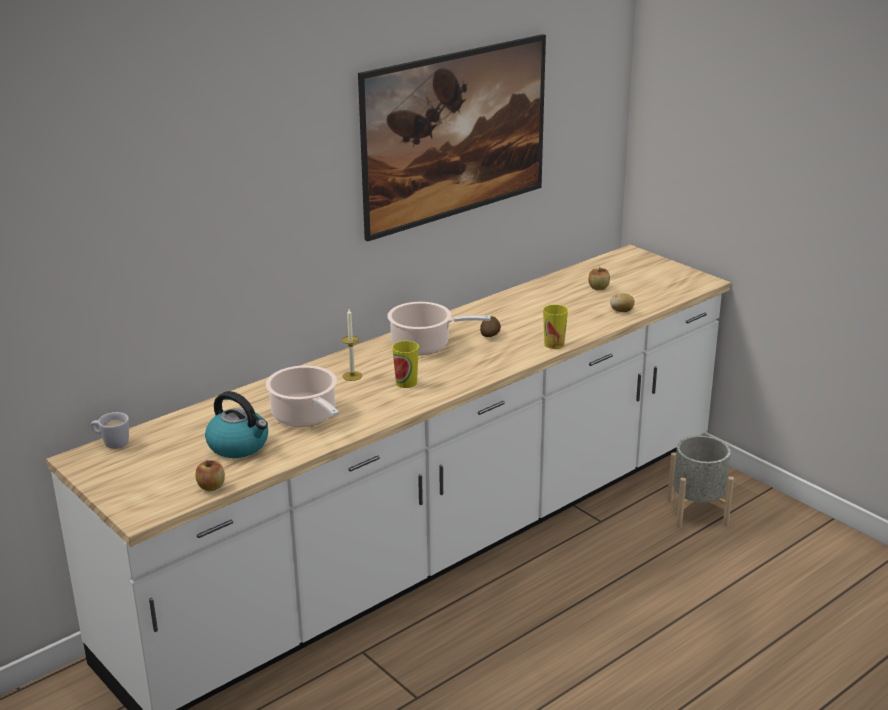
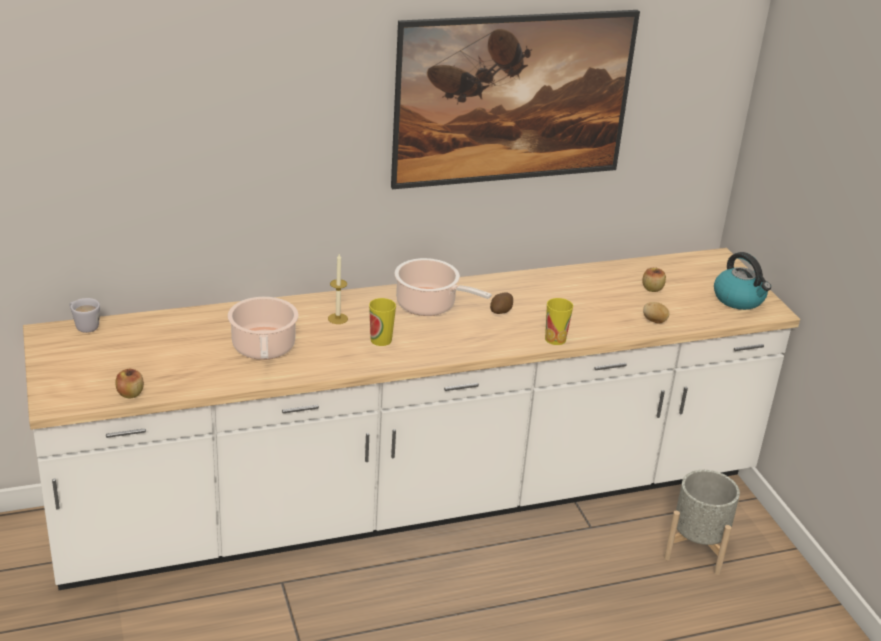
camera: 20 degrees right, 5 degrees up
(239, 445) = (185, 360): kettle -> kettle (739, 299)

